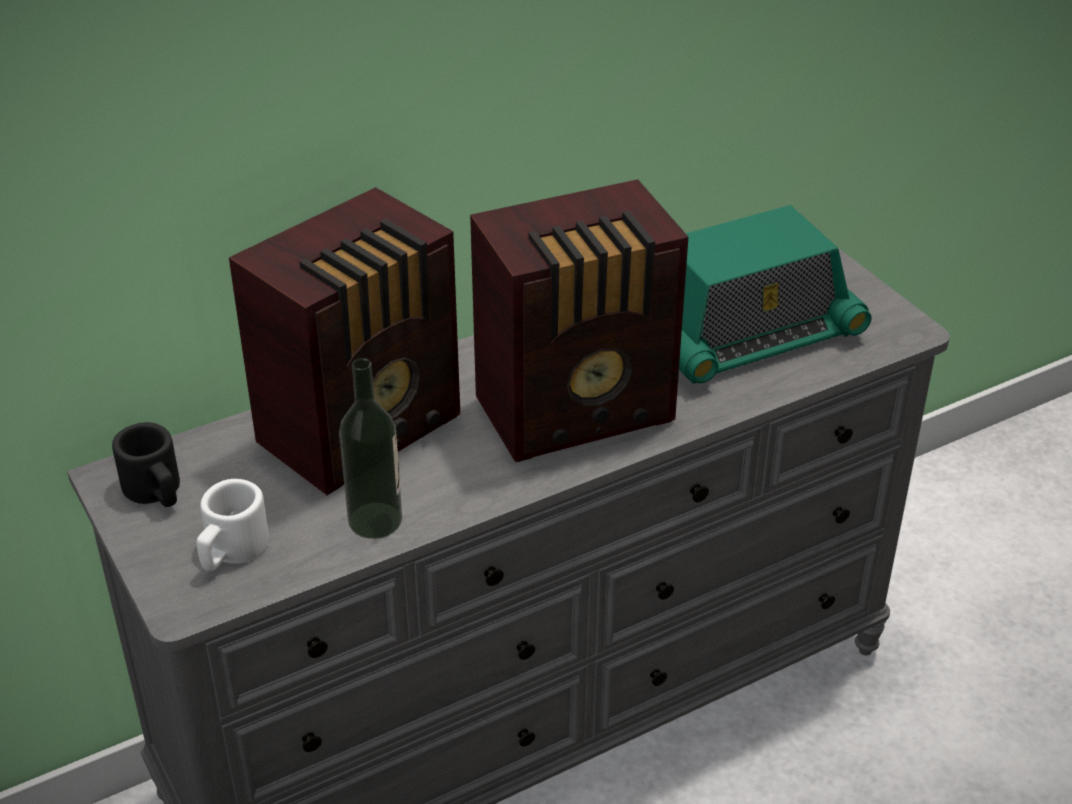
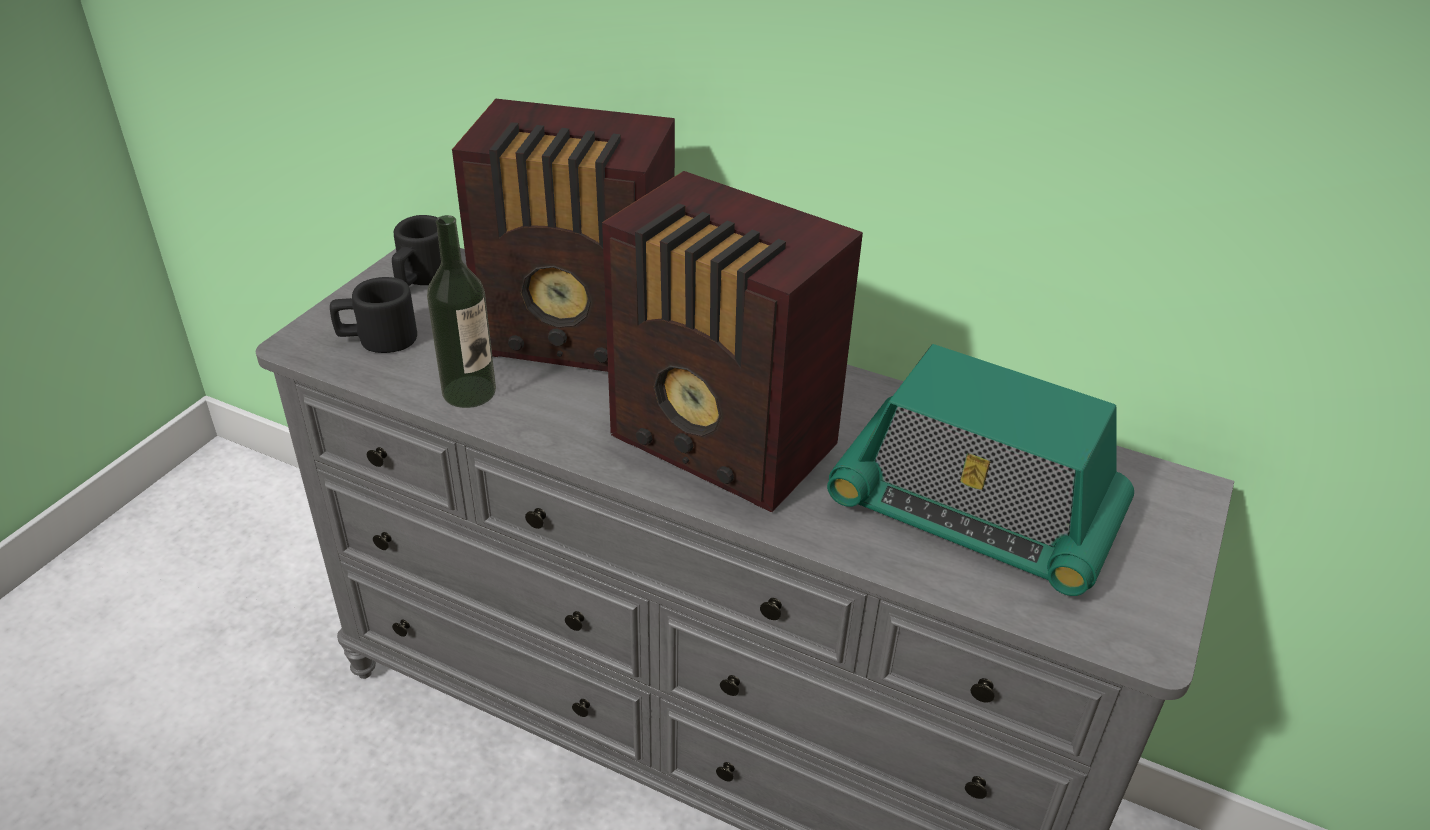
camera: 55 degrees right, 0 degrees up
(231, 551) = (377, 339): white mug -> black mug

